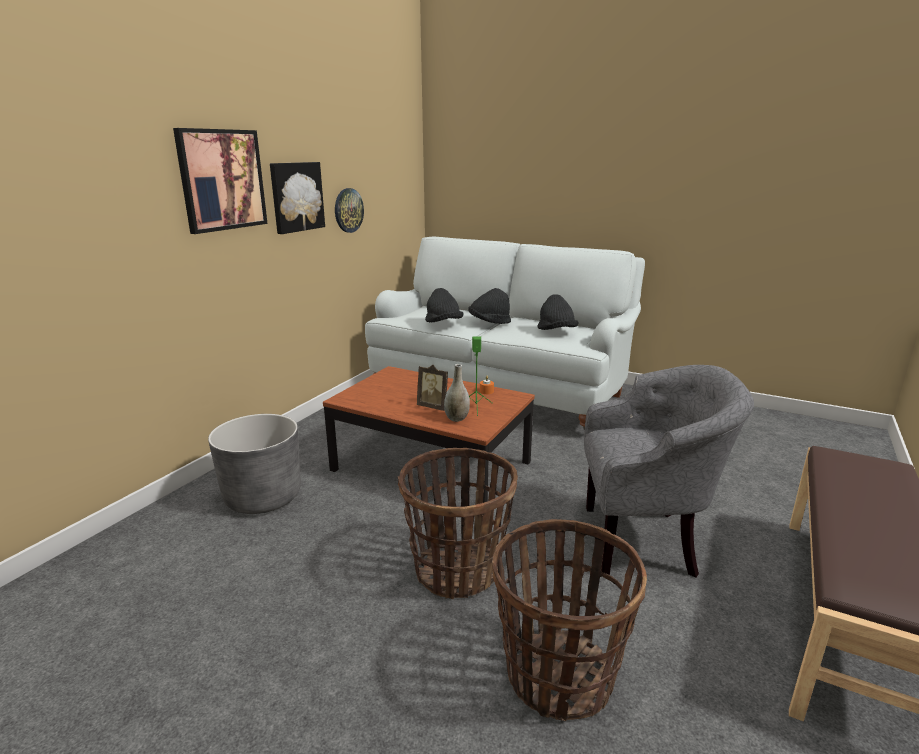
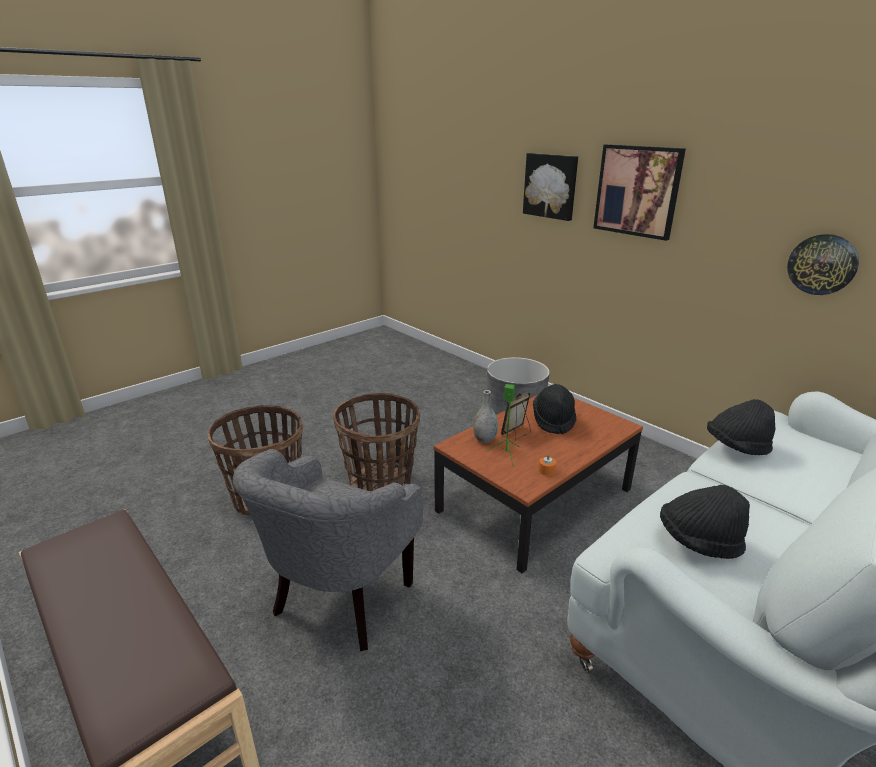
camera: 110 degrees right, 5 degrees up
(296, 197) = (725, 225): picture -> picture (551, 186)
(489, 322) = (765, 493): black hat -> black hat (553, 420)

